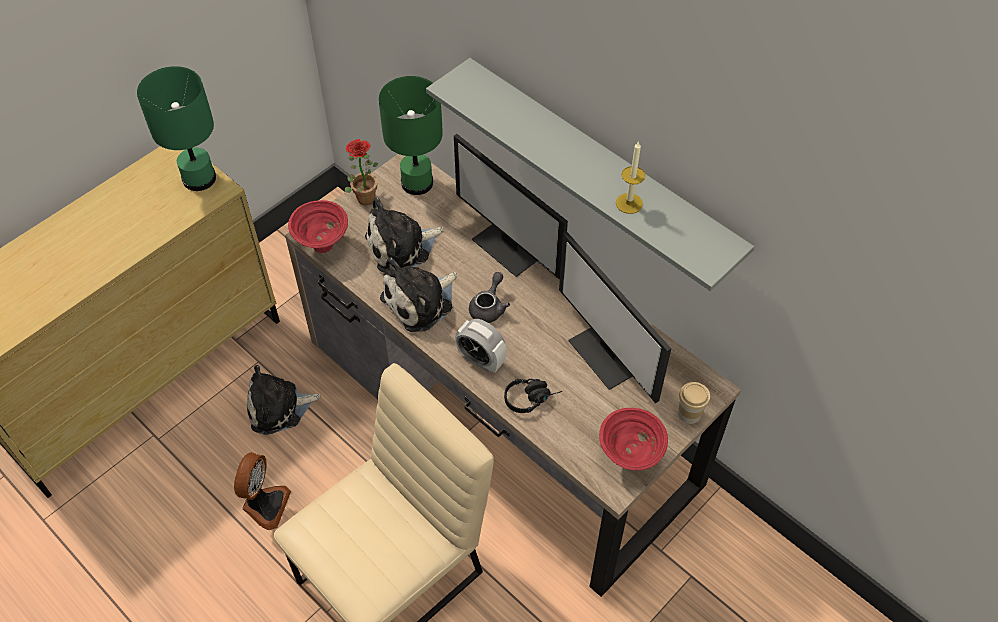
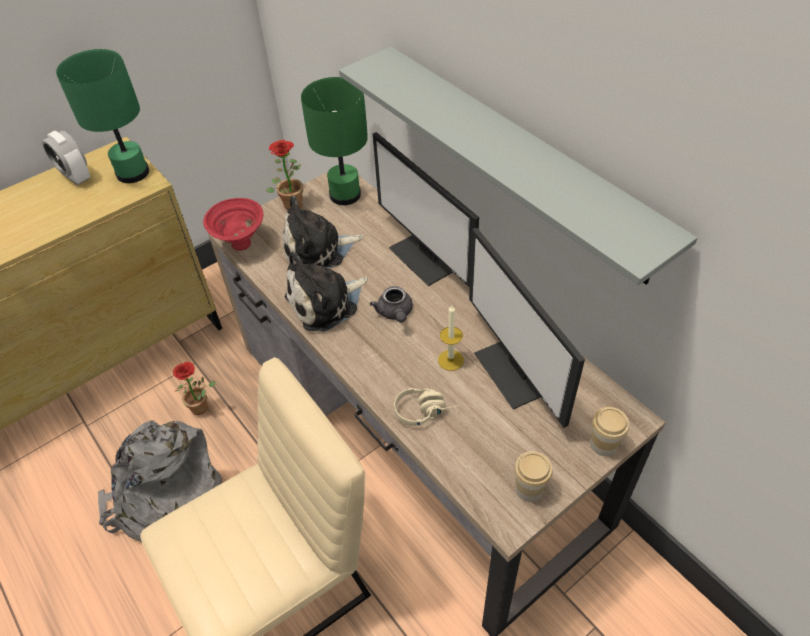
camera: 10 degrees right, 5 degrees down
(265, 505) = (168, 500): fan -> grey backpack
(279, 408) = (203, 407): plush toy -> potted plant
(481, 360) = (377, 365): alarm clock -> alarm clock (76, 176)
(489, 307) = (395, 313): grey teapot -> grey teapot turned 135 degrees clockwise
(532, 397) = (426, 410): black headphones -> beige headphones
(629, 203) = (545, 183): candle -> candle (450, 360)
(630, 458) = (529, 489): red bowl -> cup

